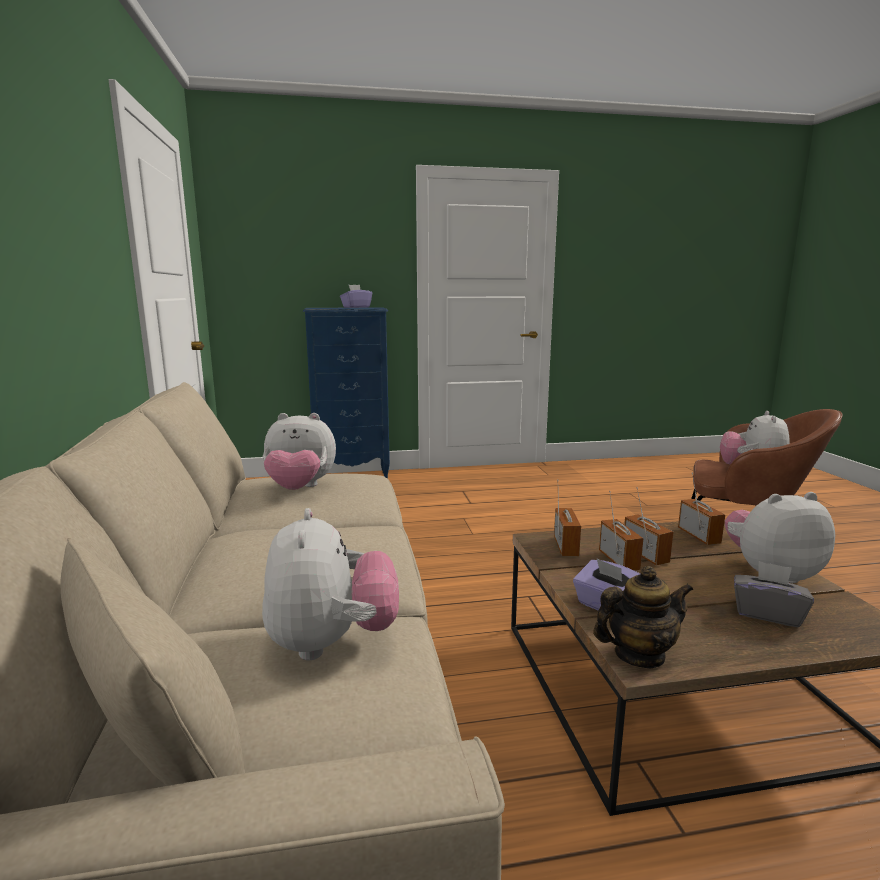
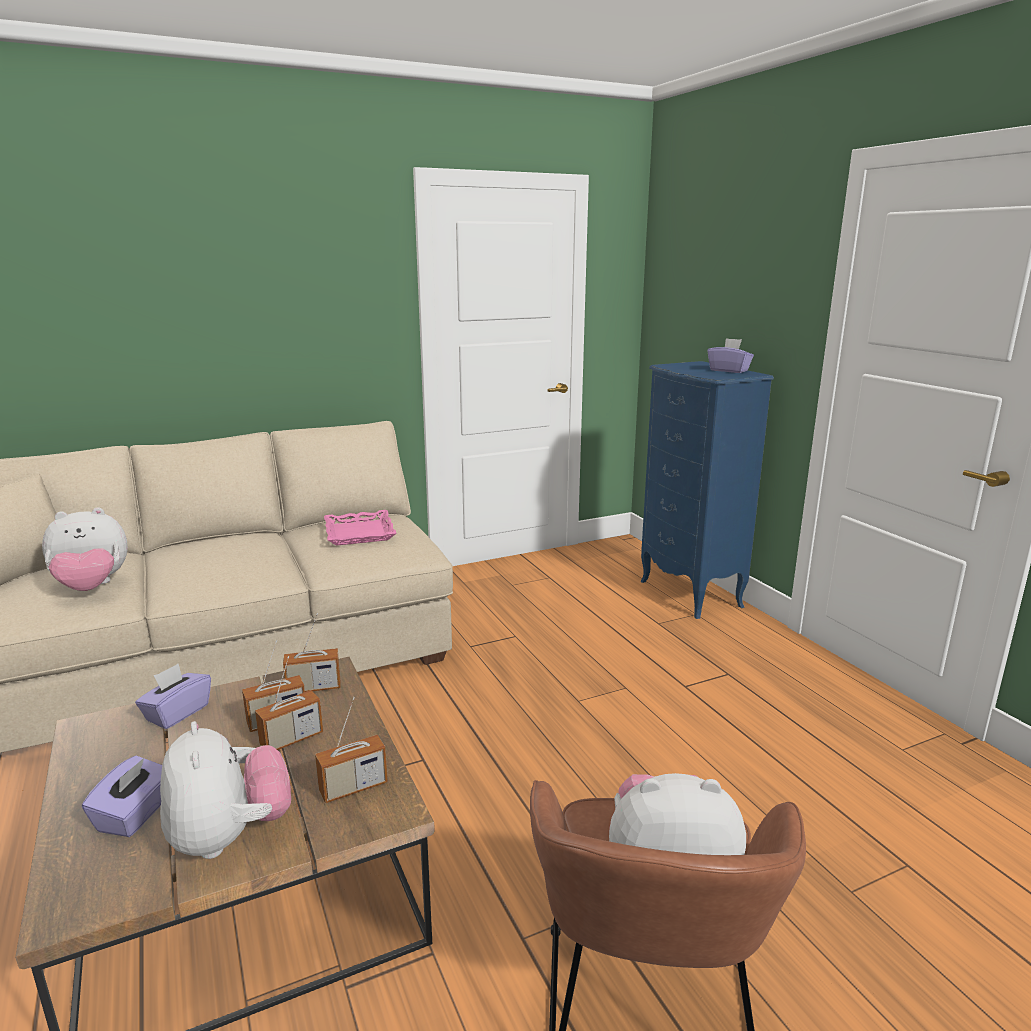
camera: 75 degrees right, 5 degrees up
(300, 488) = (360, 533): plush toy -> pink tray
(639, 655) = (94, 727): teapot -> none
(767, 613) = (135, 814): grey tissue box -> purple tissue box

